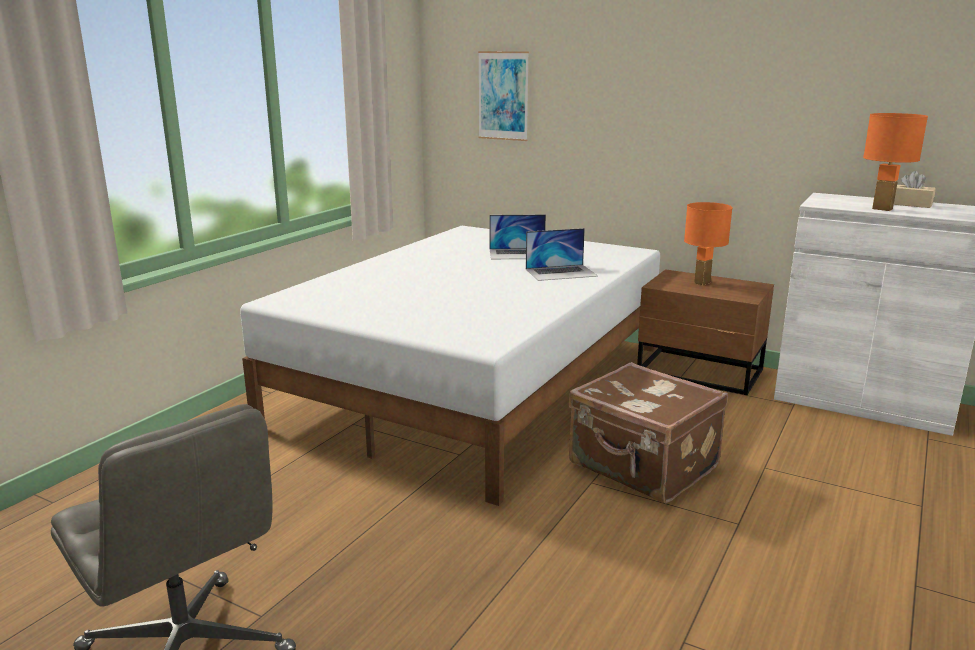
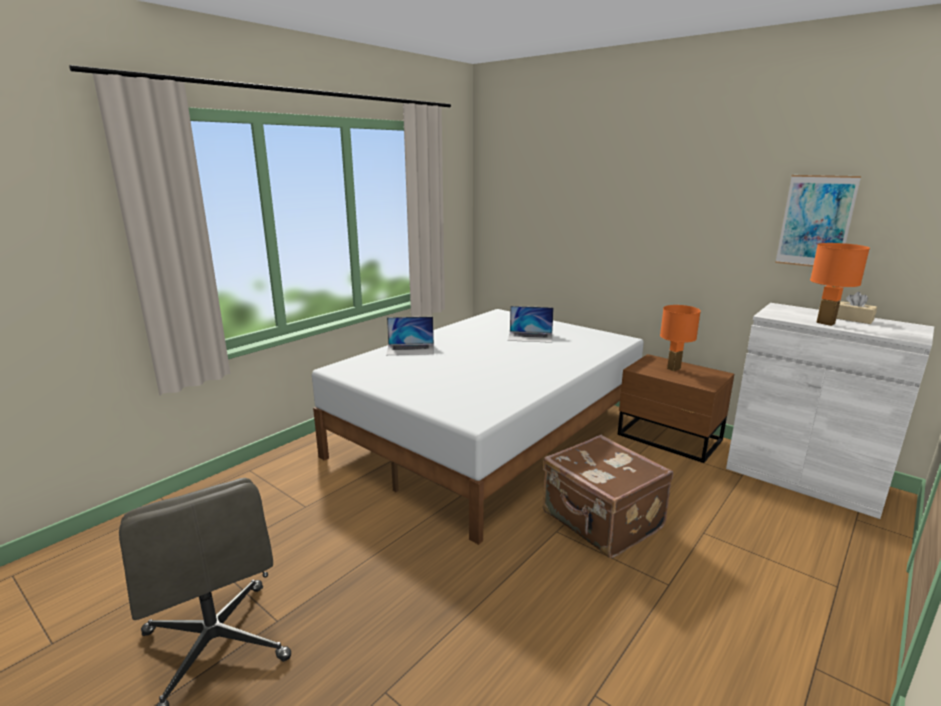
camera: 10 degrees right, 0 degrees up
(503, 96) = (530, 214): picture -> picture (815, 221)
(561, 272) = (557, 356): laptop -> laptop (410, 349)

